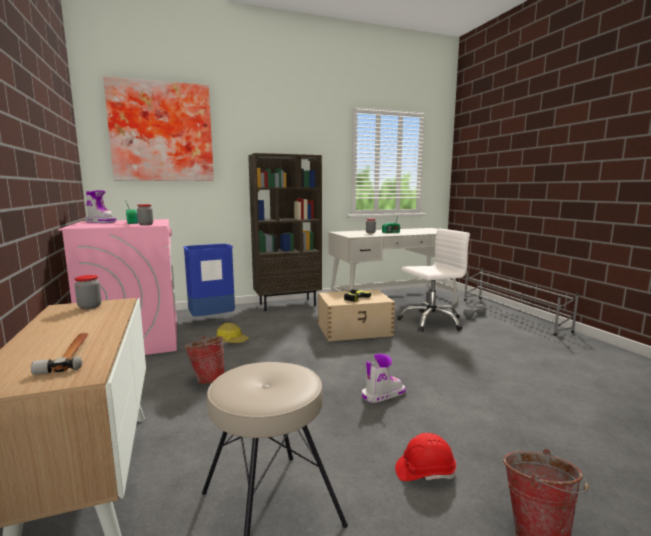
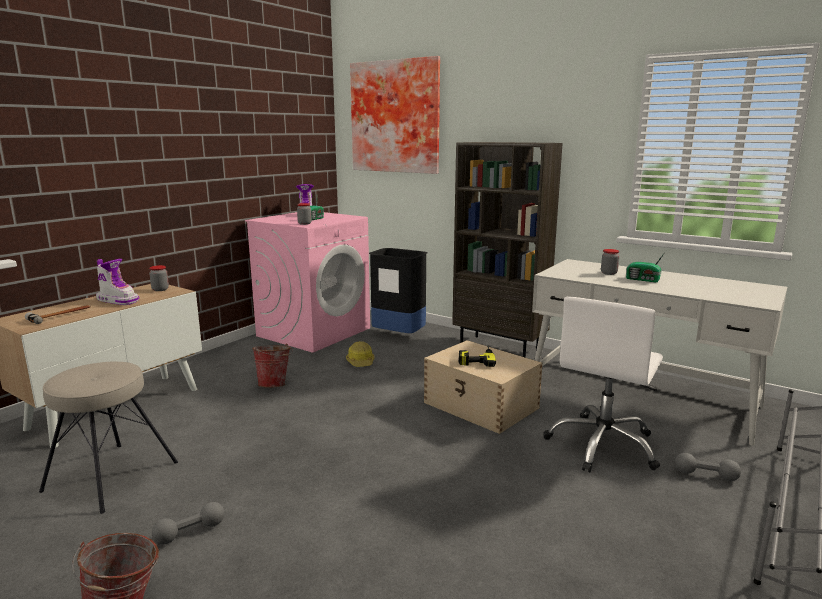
camera: 55 degrees right, 5 degrees up
(212, 319) = (398, 336): blue trash can -> black trash can
(382, 394) = (323, 471): boot -> boot (118, 300)
(424, 472) = (190, 532): red hard hat -> grey dumbbell
(431, 321) = (603, 445): white office chair -> white office chair turned 90 degrees clockwise

